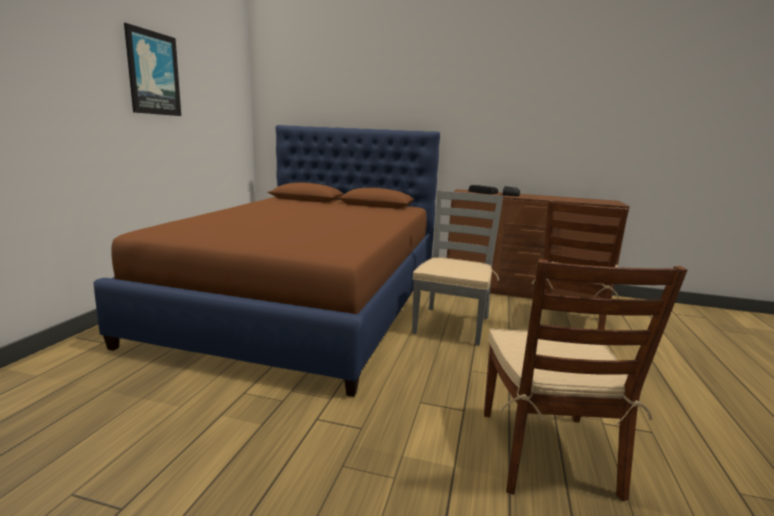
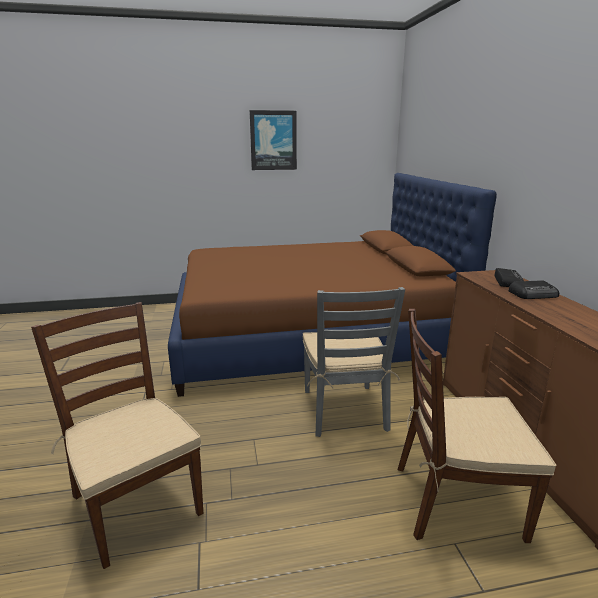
camera: 65 degrees right, 5 degrees up
(452, 325) = (344, 410): grey chair -> grey chair turned 90 degrees clockwise
(547, 452) = (136, 503): brown chair -> brown chair turned 75 degrees clockwise

